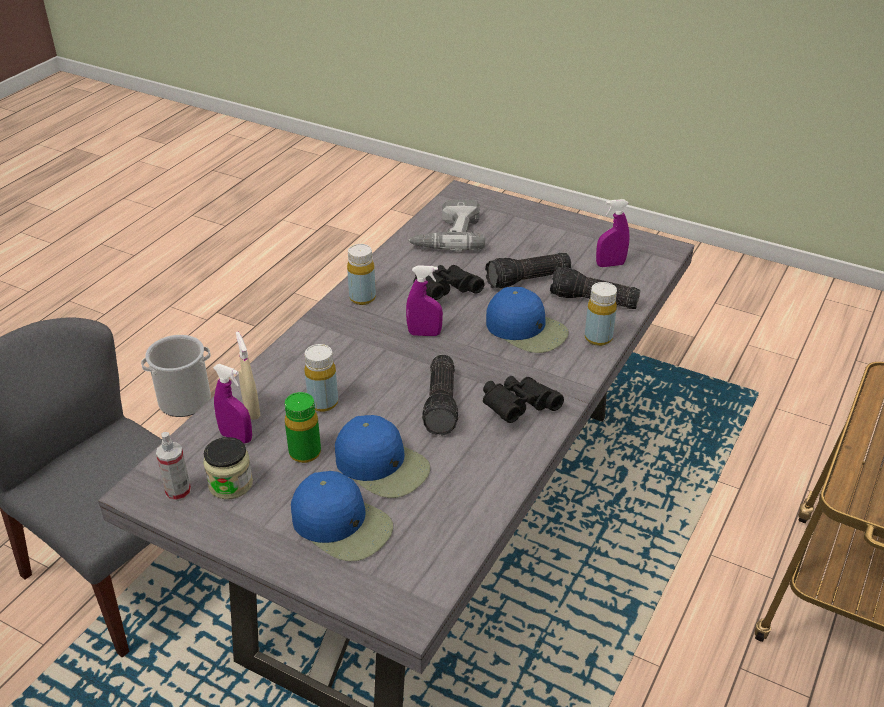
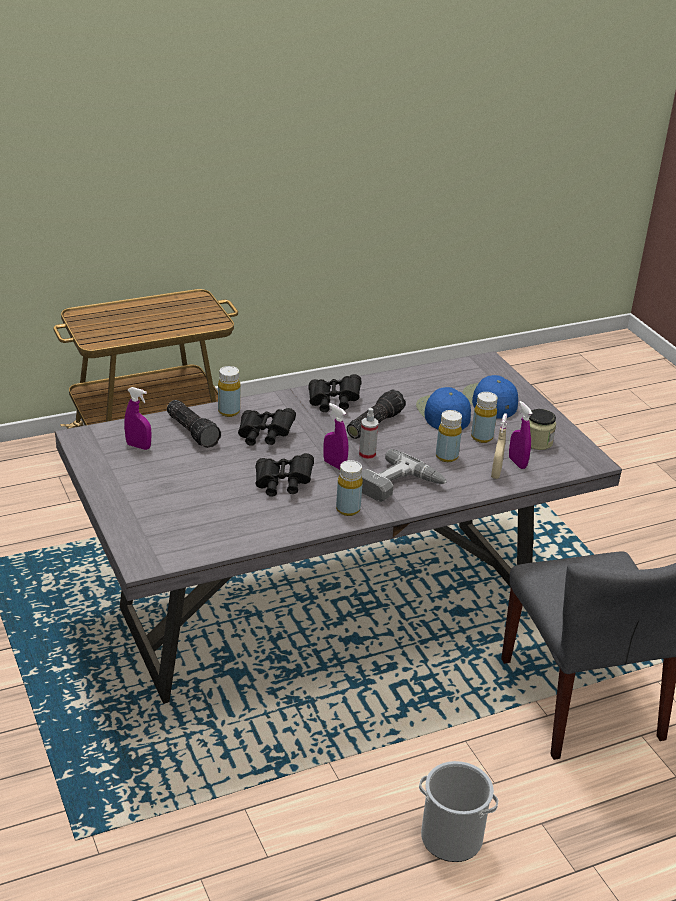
camera: 145 degrees left, 5 degrees down
(178, 492) = (571, 451): spray bottle -> spray bottle (367, 455)
(305, 453) = (482, 437): green bottle -> yellow bottle
(447, 235) = (215, 528): power drill -> power drill (400, 487)
(527, 329) = (264, 436): blue cap -> black binoculars
(528, 280) = (212, 464): flashlight -> none

